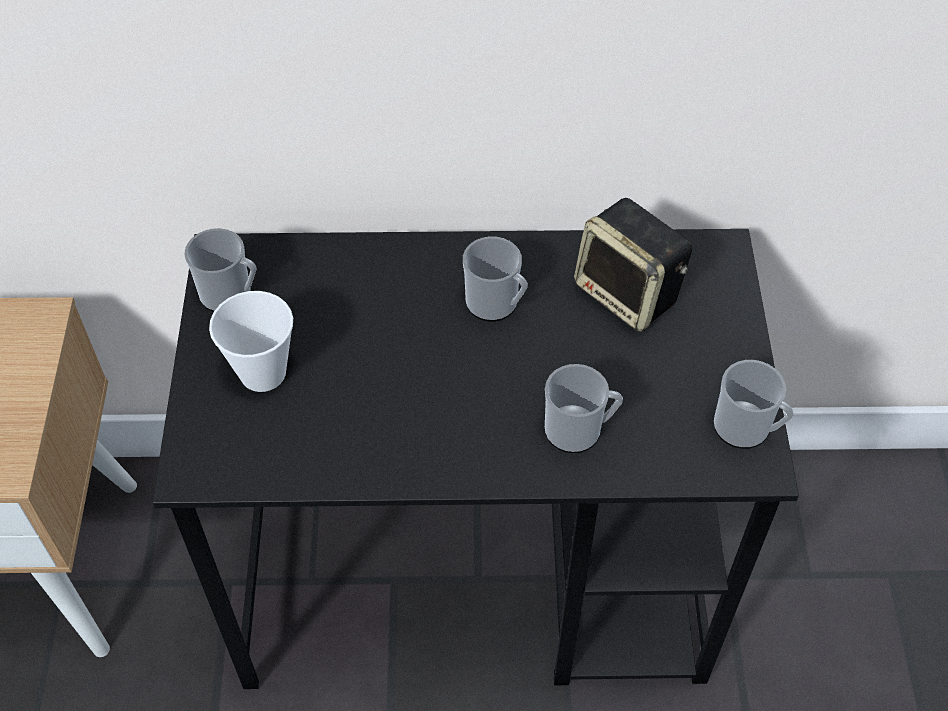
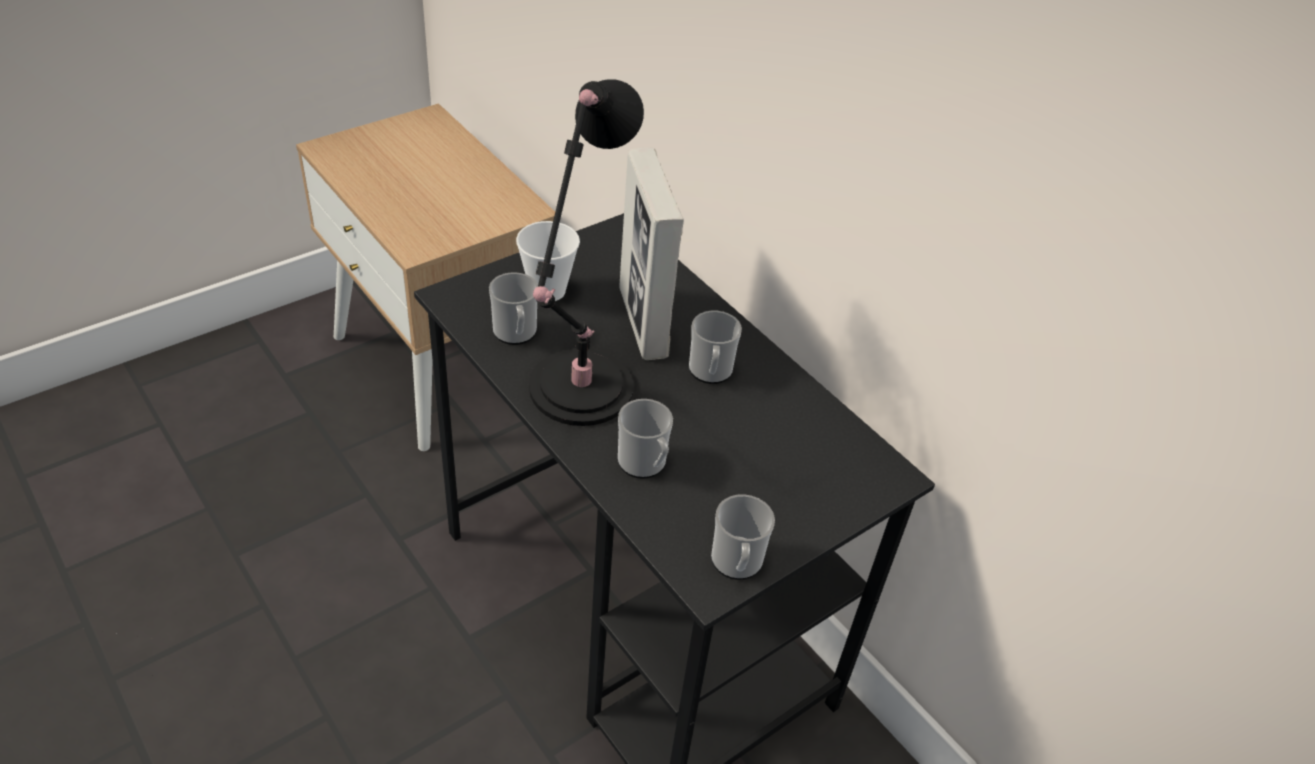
camera: 50 degrees right, 10 degrees down
(231, 295) = (593, 249): mug -> mug (516, 334)
(382, 317) = (643, 323): none -> picture frame
(441, 433) = (577, 394): none -> black table lamp
(629, 294) = (793, 439): speaker -> none

